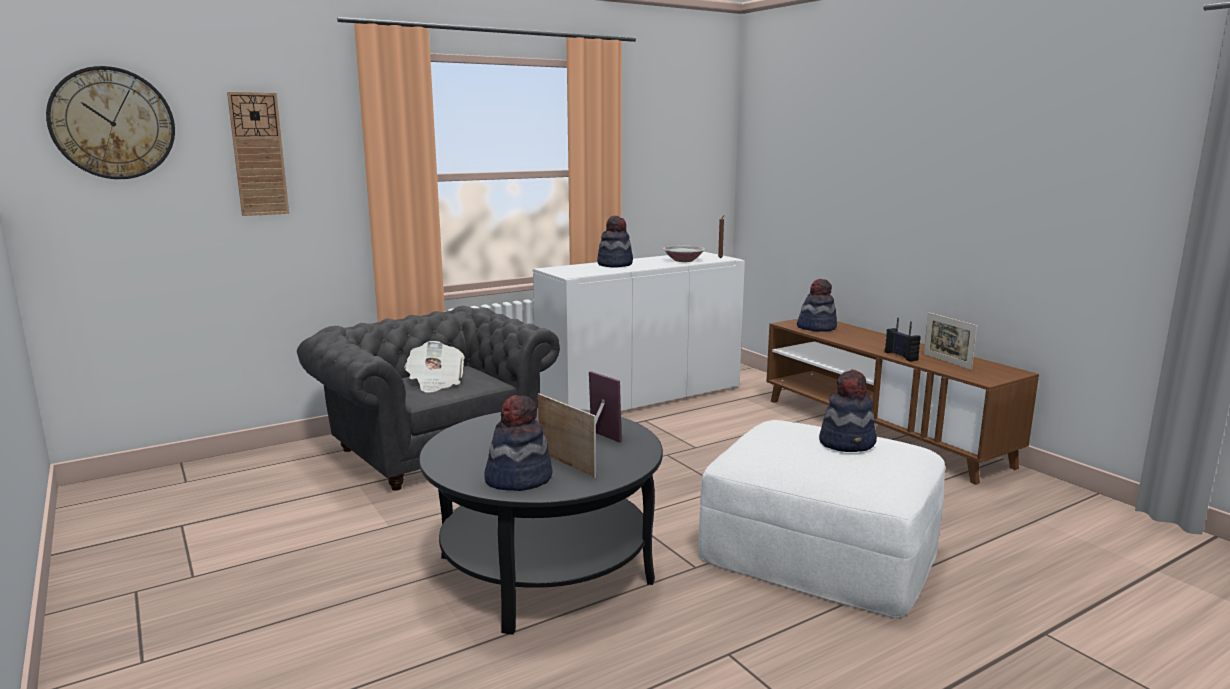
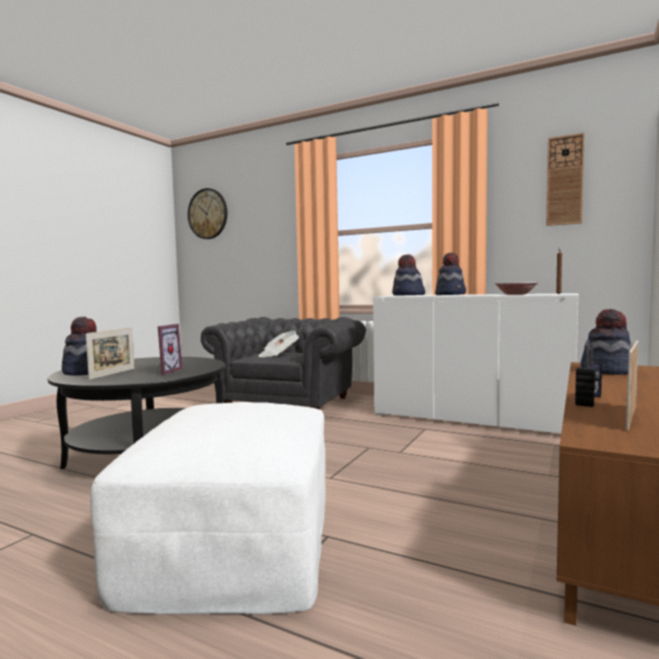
camera: 60 degrees right, 10 degrees down
(258, 154) = (257, 224): wall clock -> wall clock (564, 180)
(848, 443) = (232, 419): hat -> hat (408, 295)

